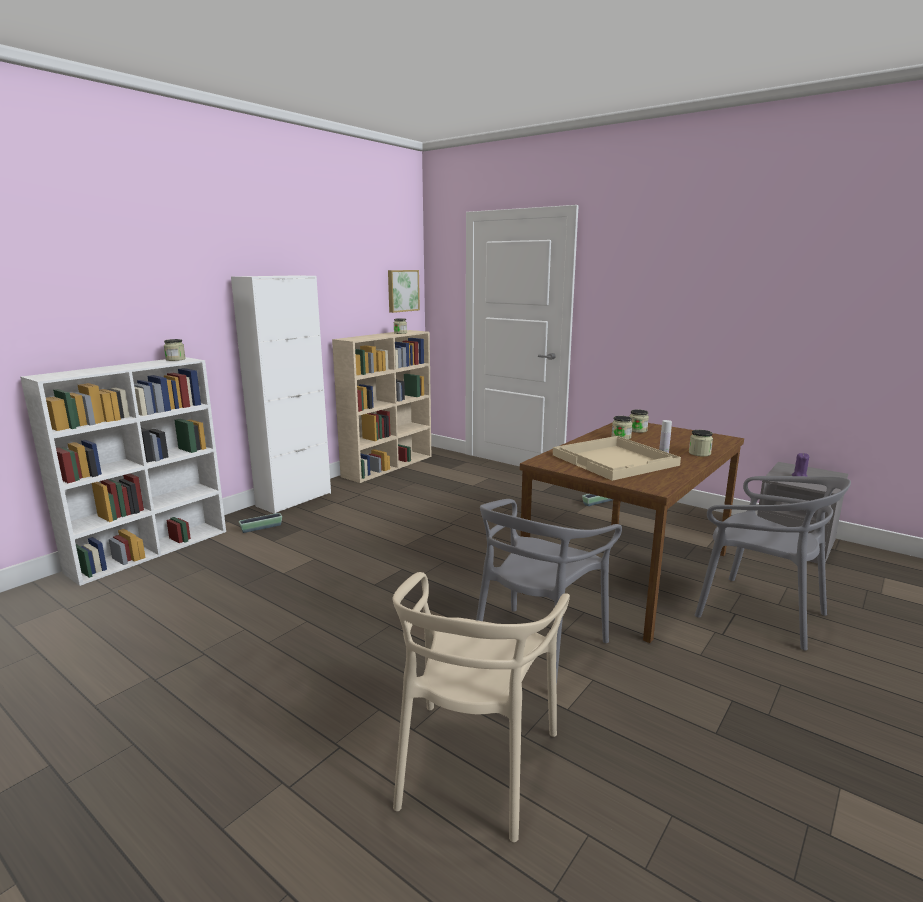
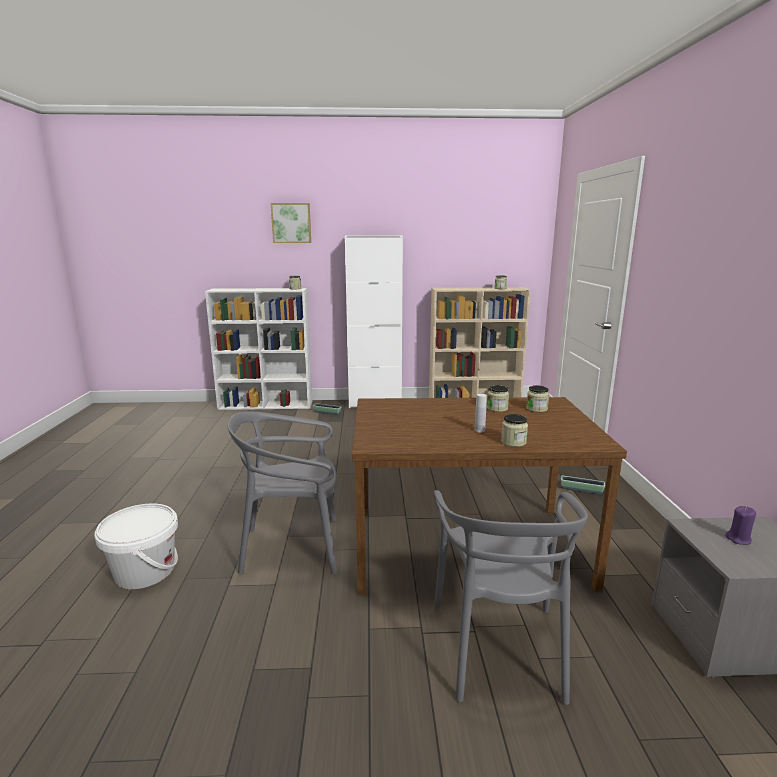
camera: 50 degrees right, 0 degrees up
(402, 290) = (521, 251): picture -> picture (291, 223)
(474, 764) = (145, 571): beige chair -> white bucket
(616, 460) = (422, 420): beige tray -> none

